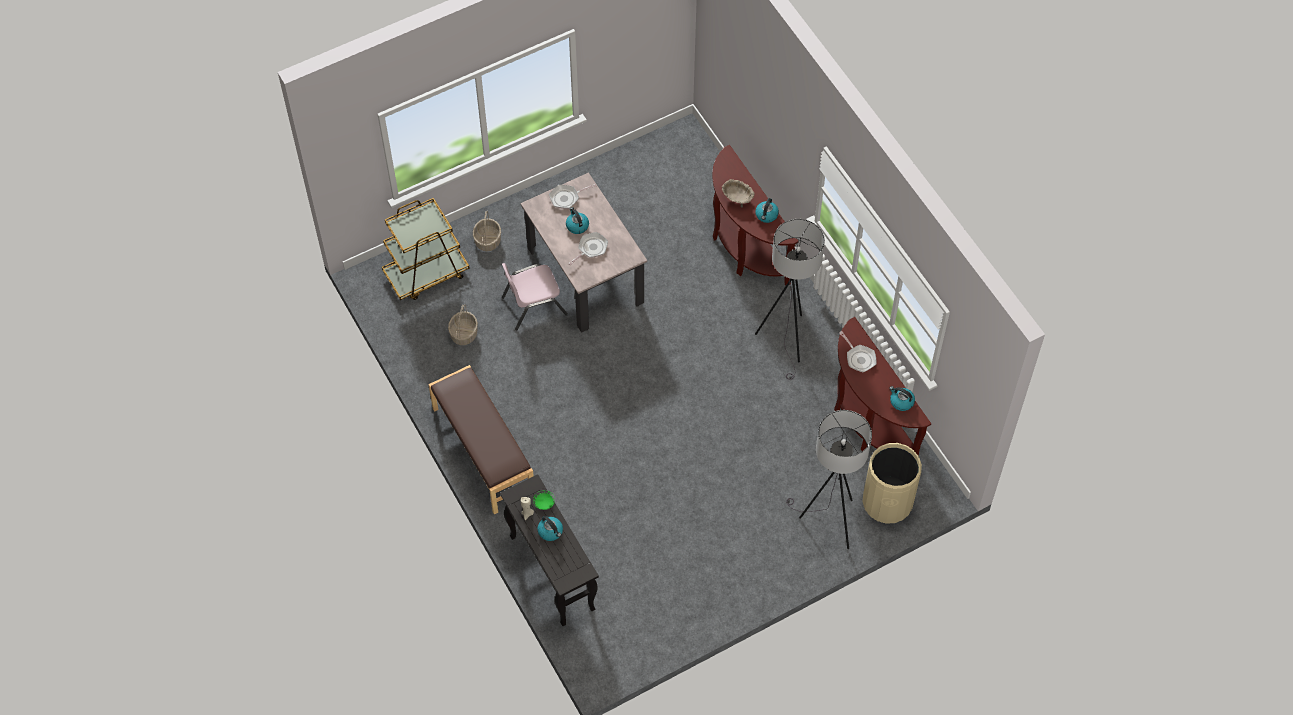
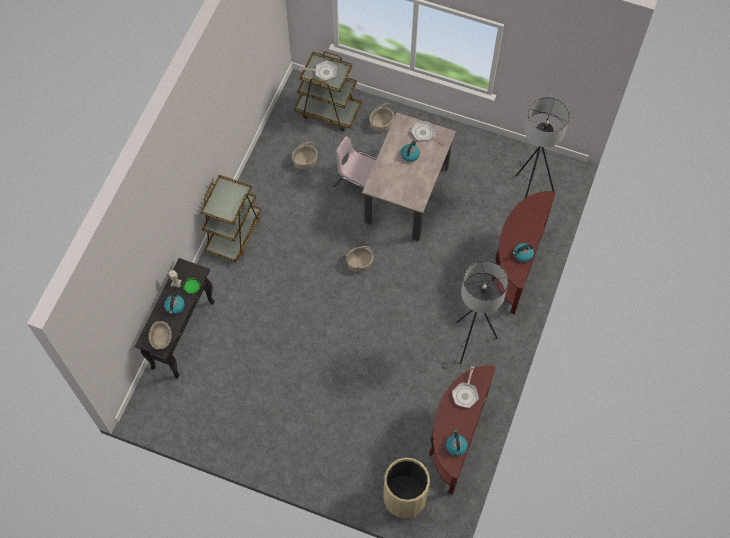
camera: 50 degrees right, 5 degrees up
(482, 451) = (234, 233): brown bench -> brown cart
(591, 249) = (400, 175): frying pan -> frying pan (323, 72)
(620, 368) = (359, 263): none -> basket
(737, 198) = (518, 228): beige bowl -> beige bowl (161, 339)
(828, 522) = (357, 470): grey floor lamp -> grey floor lamp (528, 191)

